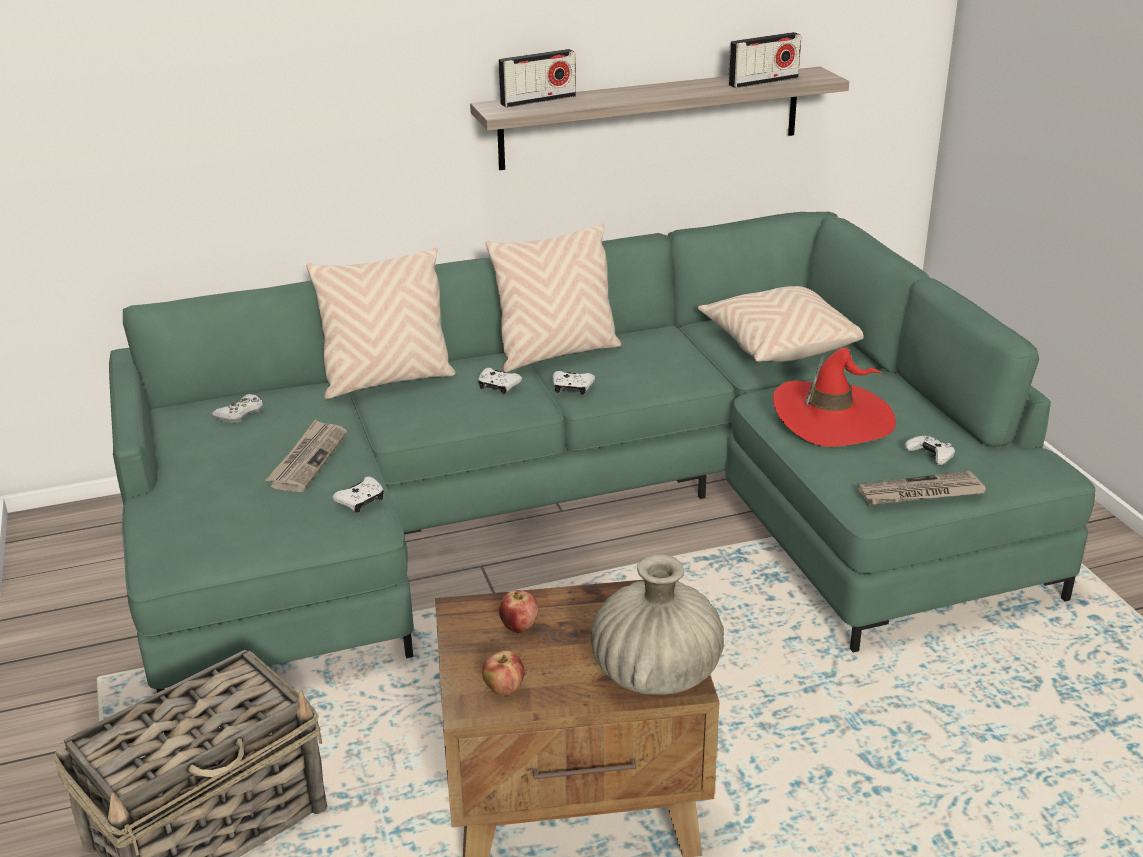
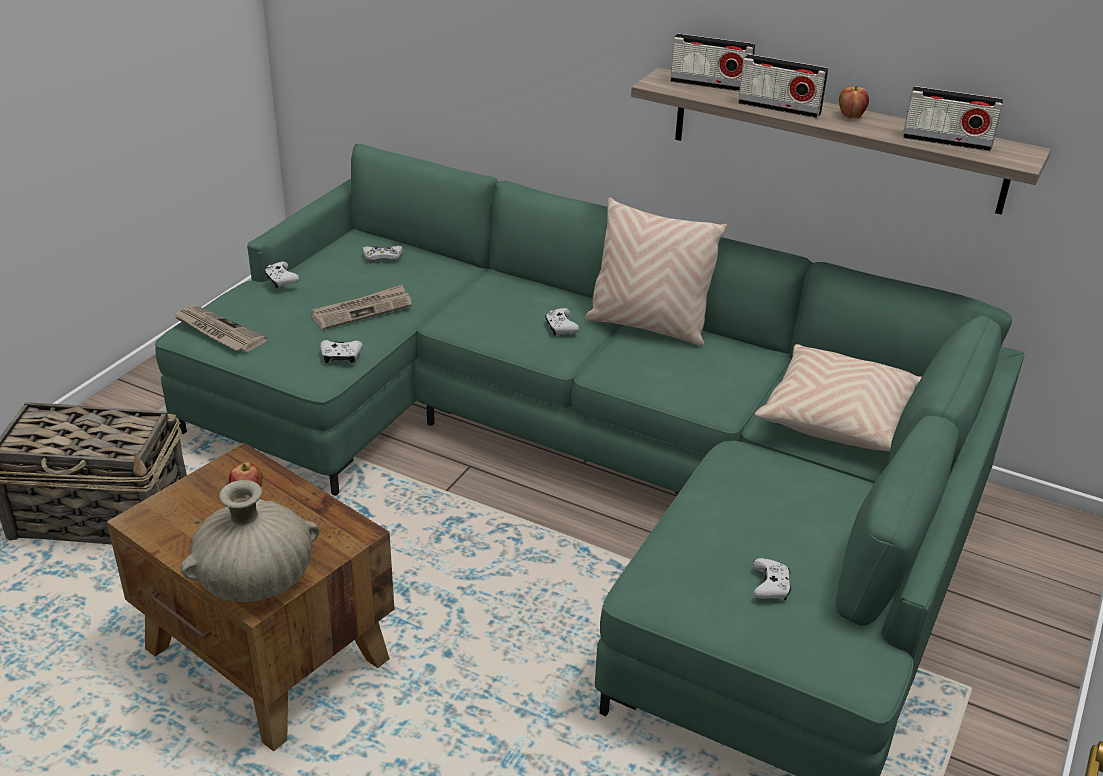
camera: 45 degrees right, 5 degrees up
(387, 380) = (503, 283): beige pillow -> none
(504, 689) = (171, 523): apple -> apple (851, 116)
(572, 388) = (607, 359): white game controller -> white game controller (281, 280)
(621, 98) = (779, 108): none -> radio
(832, 418) = (754, 503): red hat -> none
(920, 493) = (698, 607): newspaper -> newspaper (217, 331)

